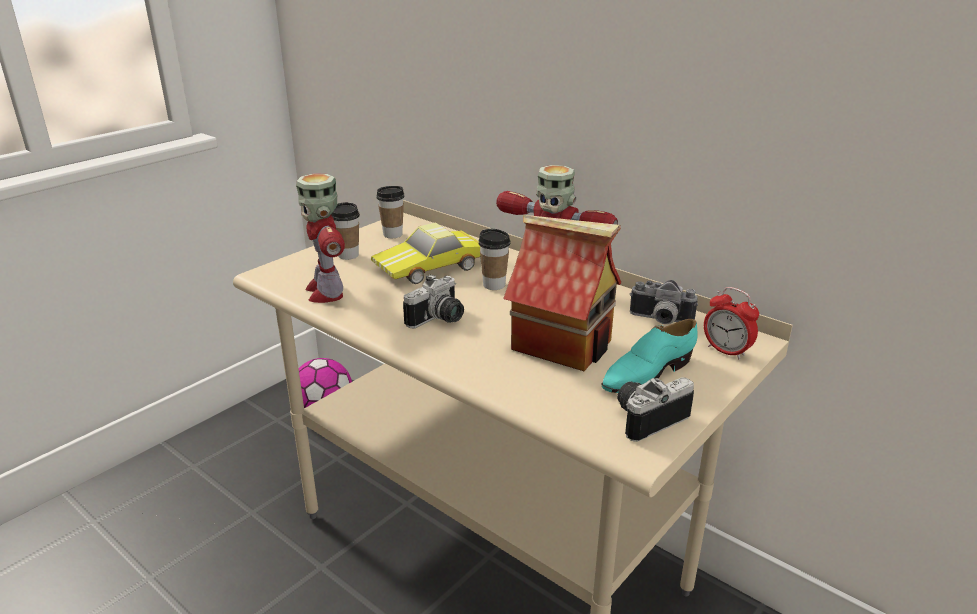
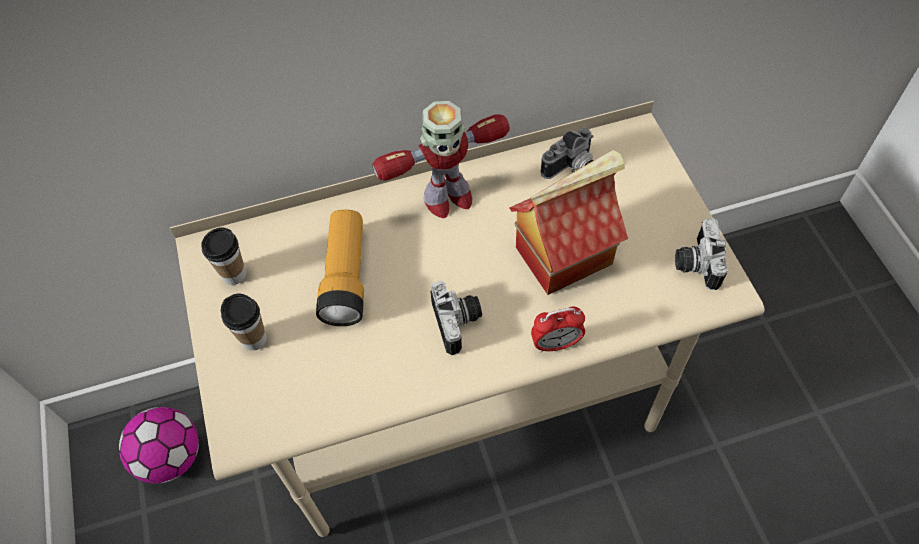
camera: 55 degrees left, 30 degrees up
(326, 291) = (327, 394): toy robot -> none
(431, 268) = (346, 277): toy car -> flashlight
(494, 285) = (423, 246): cup -> none
(647, 374) = (641, 226): turquoise shoe -> none
(726, 351) = (641, 158): alarm clock -> alarm clock (556, 344)

